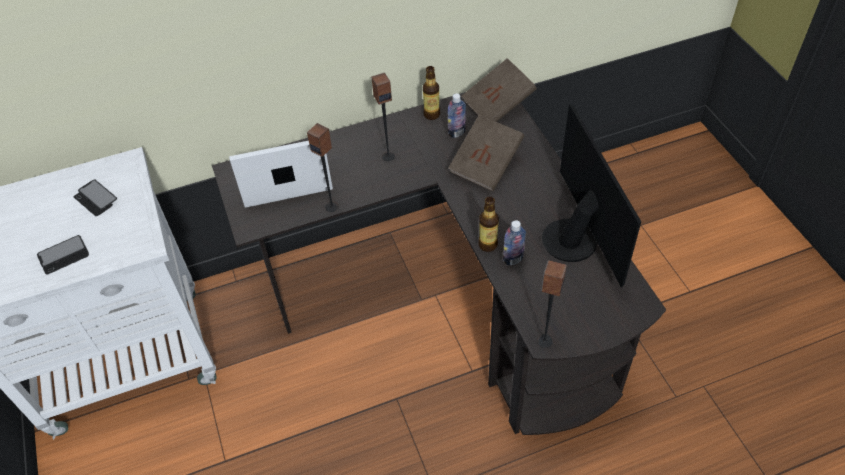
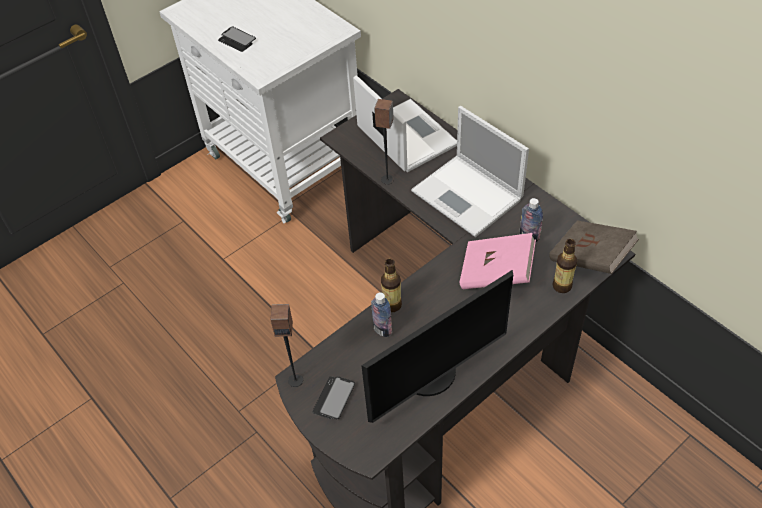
camera: 70 degrees right, 0 degrees up
(96, 199) = (296, 31): phone -> phone (334, 398)
(388, 156) = (468, 196): speaker -> laptop
(432, 114) = (544, 209): bottle -> bottle (562, 286)
(486, 165) = (496, 273): brown book -> pink book

